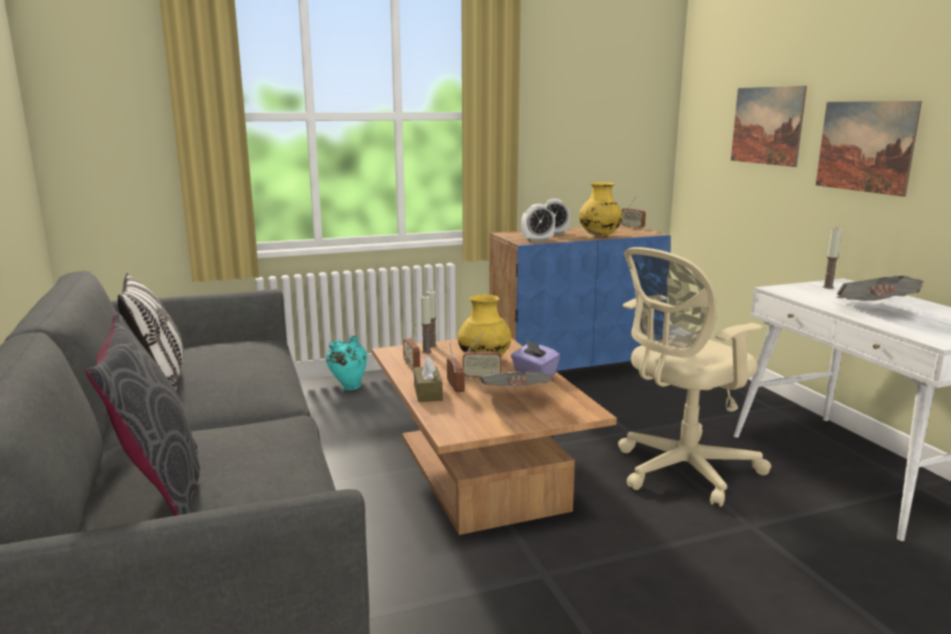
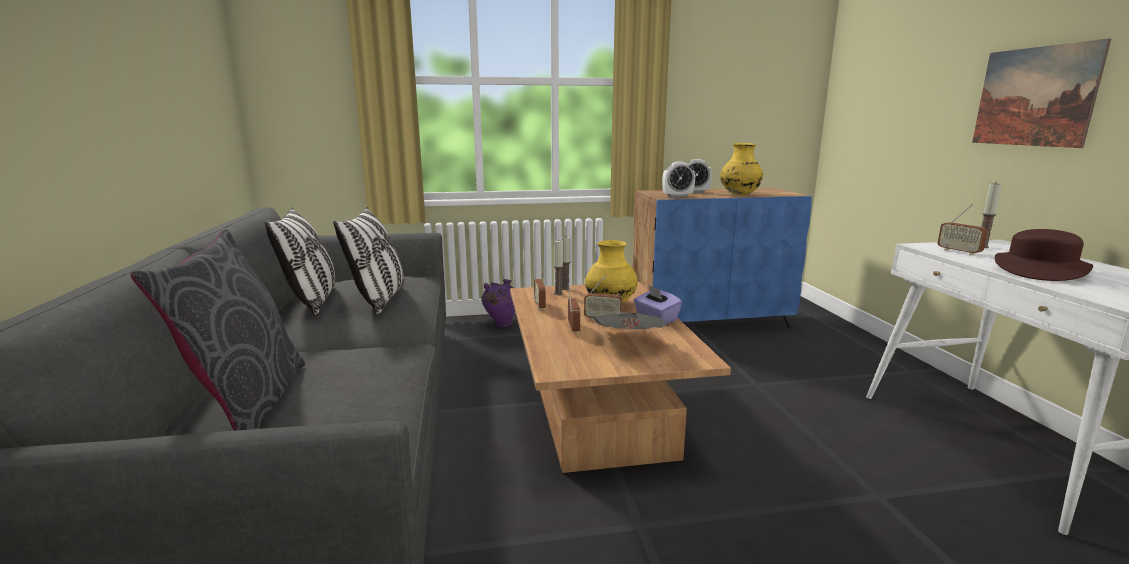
camera: 10 degrees right, 0 degrees up
(235, 371) = (379, 300): none -> pillow
(348, 387) = (500, 325): turquoise vase -> purple vase
(428, 392) = (545, 330): brown tissue box -> none
(632, 228) = (774, 190): radio -> radio (959, 252)
(681, 471) = (804, 429): beige office chair -> none
(766, 125) = (920, 85): picture -> none
(874, 310) = (1040, 269): newspaper -> brown hat

